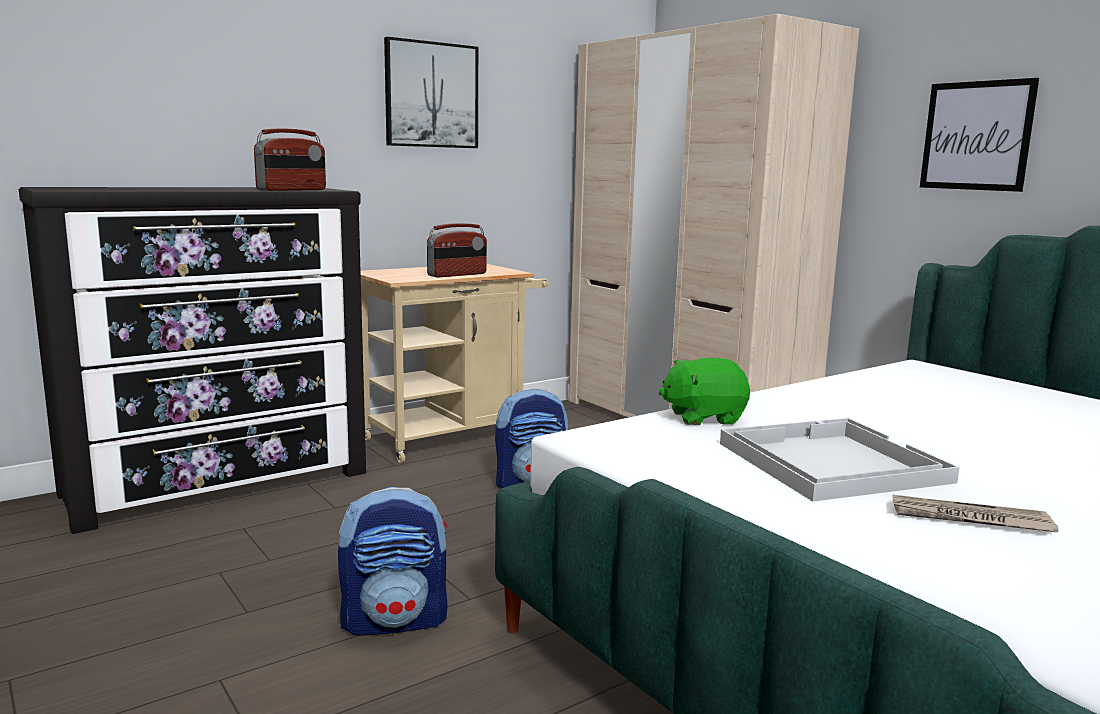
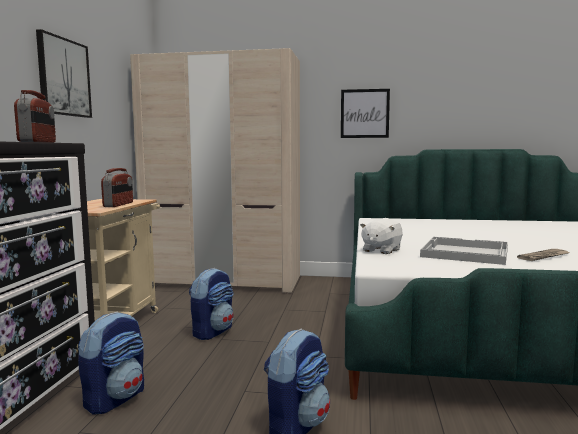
camera: 45 degrees left, 5 degrees down
(316, 512) = (115, 398): none -> backpack
(703, 417) = (381, 250): green plush toy -> white plush toy

